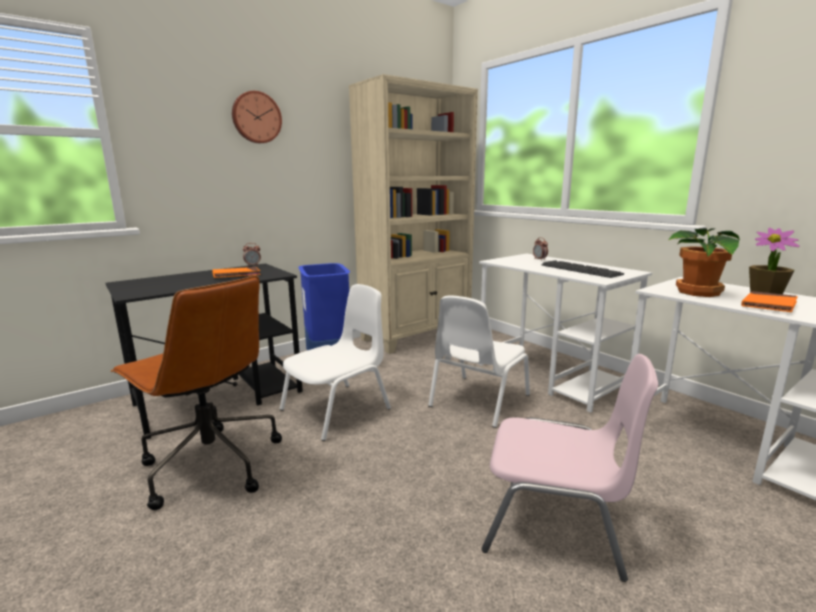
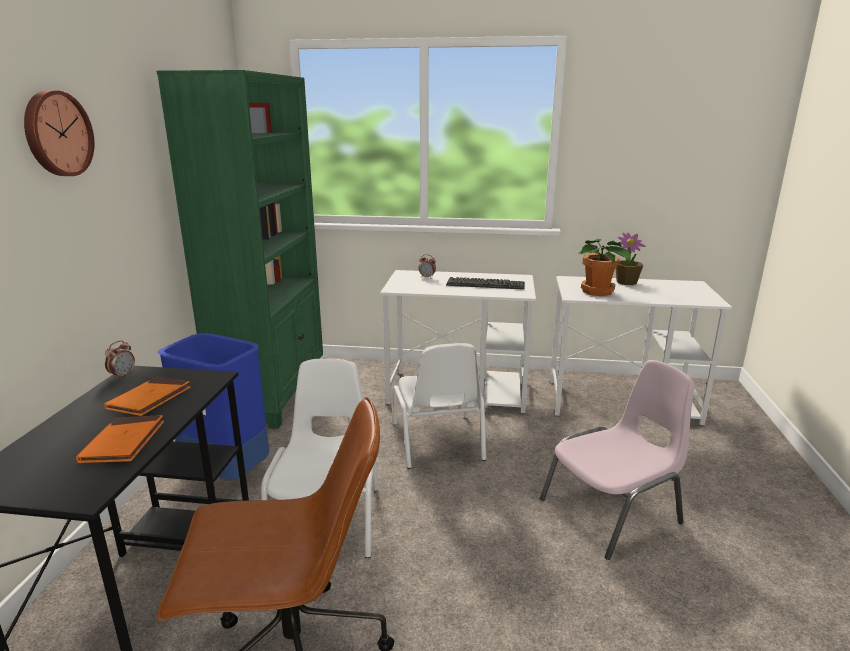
camera: 45 degrees left, 5 degrees up
(417, 335) = (273, 393): beige bookcase -> green bookcase
(768, 305) = (647, 294): orange book -> orange book (123, 442)

